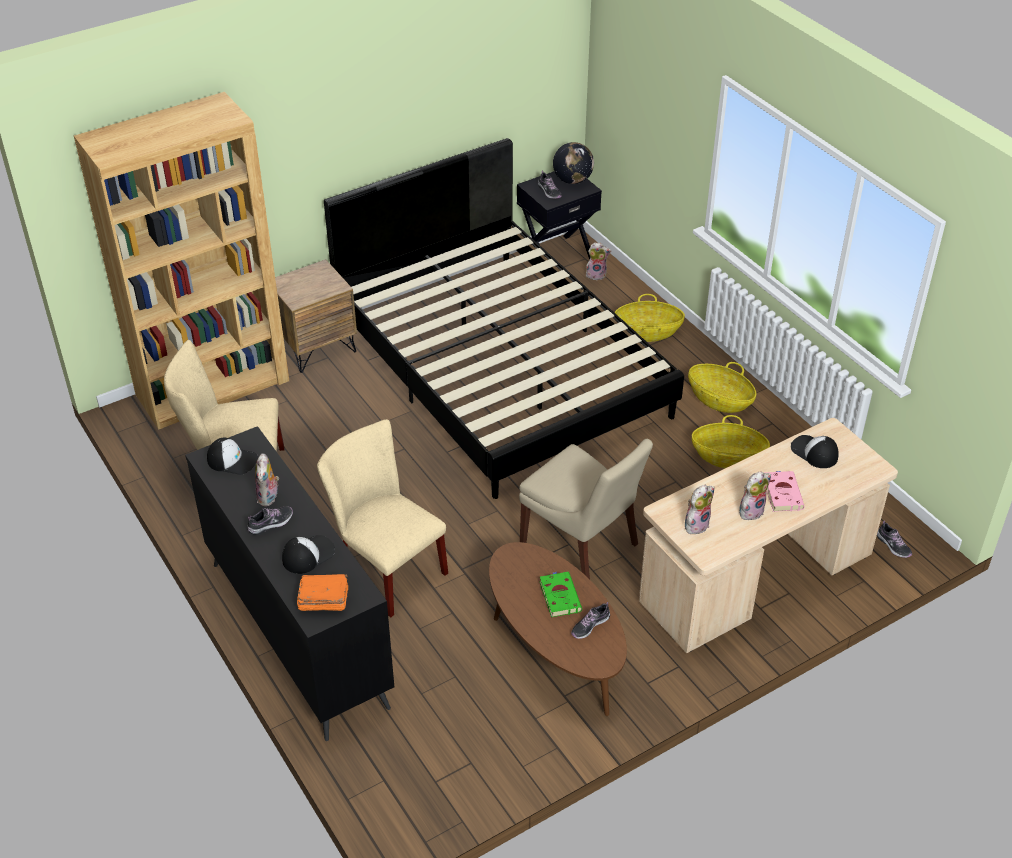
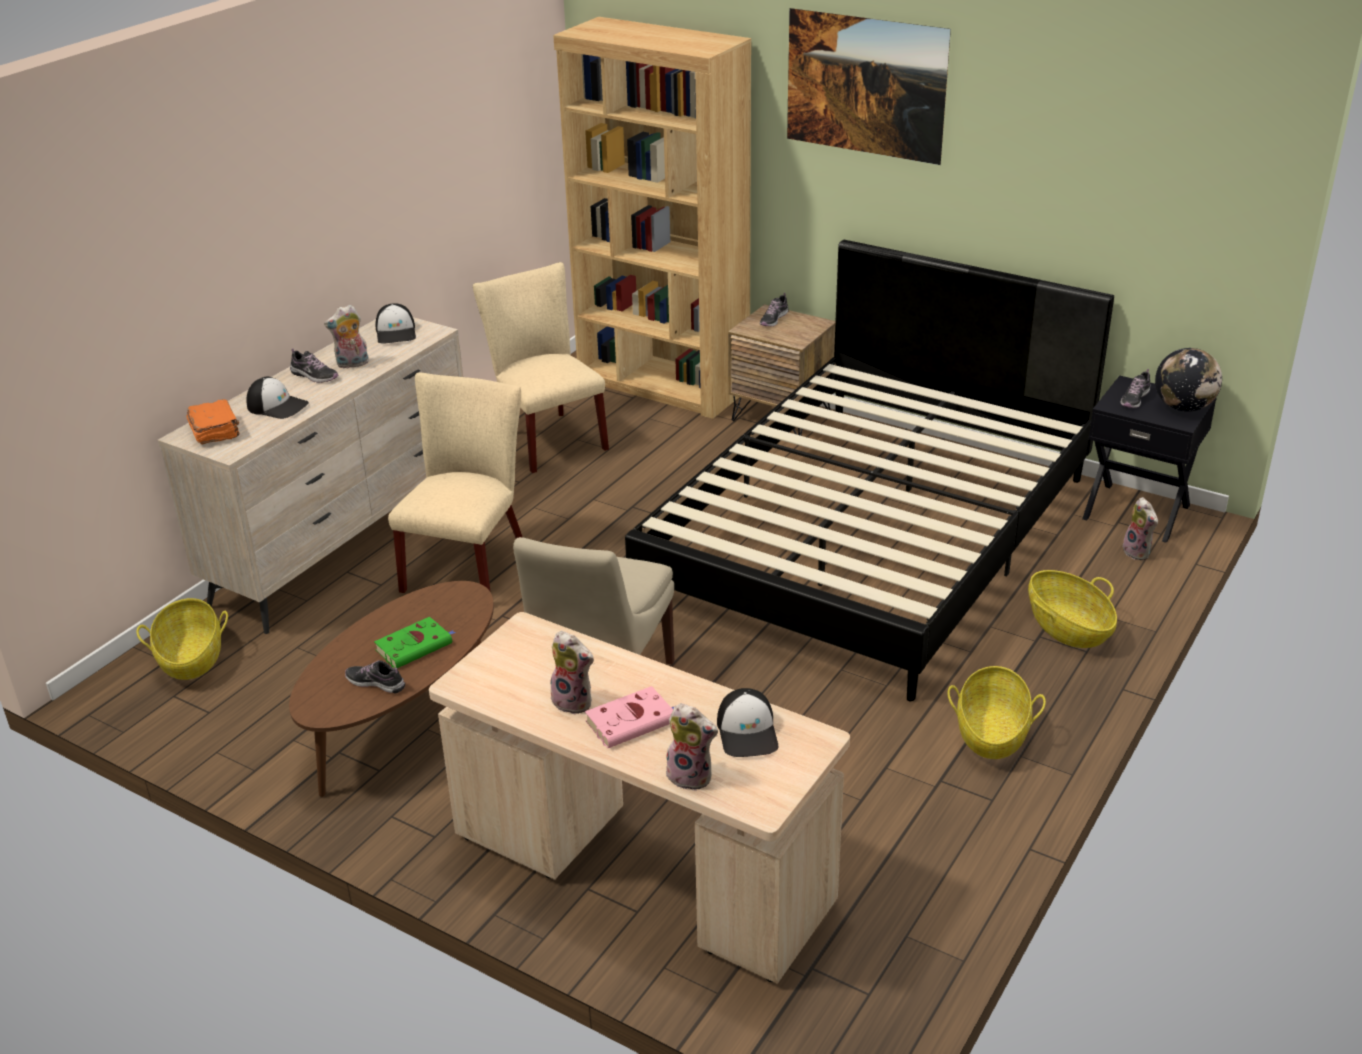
camera: 65 degrees right, 10 degrees down
(298, 632) = (347, 544): black dresser -> beige dresser
(323, 109) = (863, 119): none -> picture
(696, 524) = (515, 660): plush toy -> plush toy (692, 776)
(728, 457) = (875, 774): basket -> basket (191, 658)
(814, 452) = (748, 732): cap -> cap turned 150 degrees clockwise
(893, 545) = (824, 1012): shoe -> shoe (773, 319)

